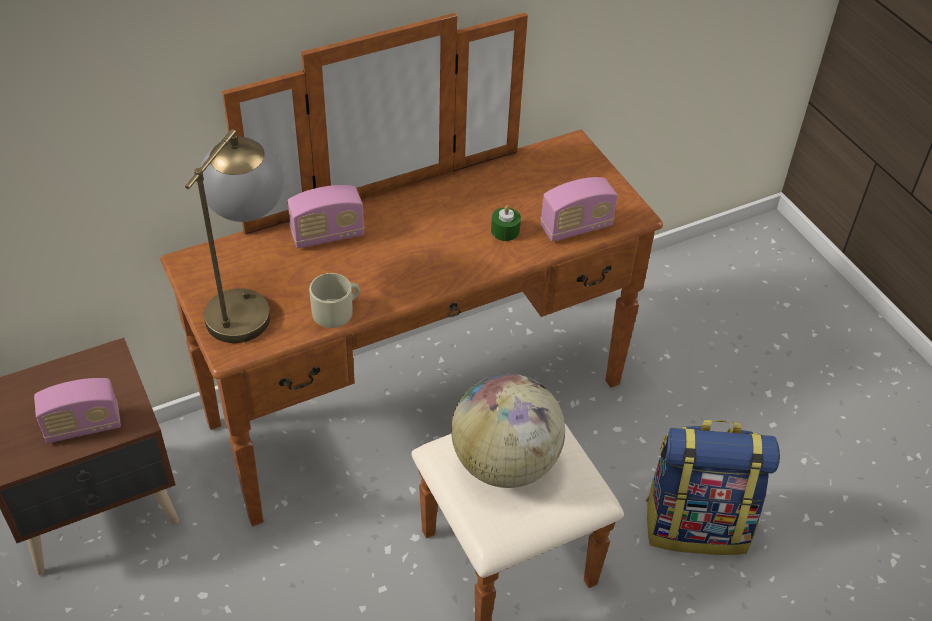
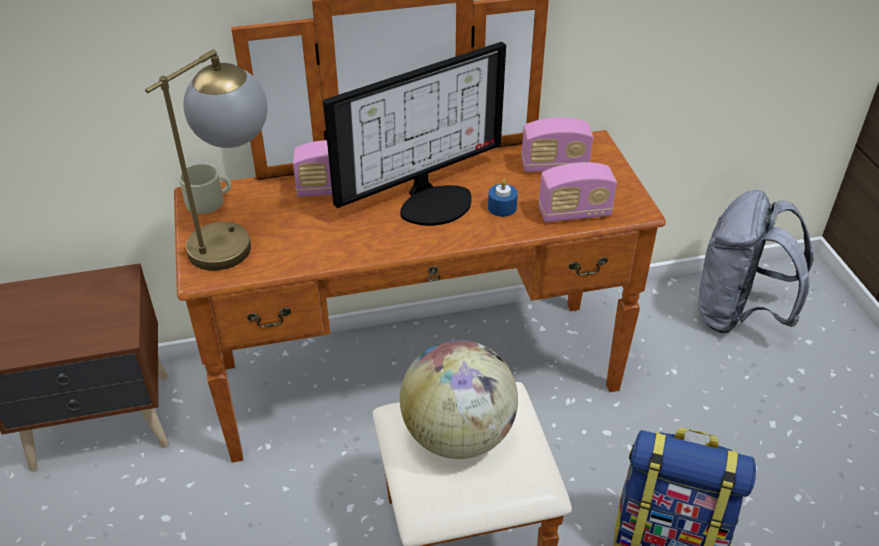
camera: 15 degrees right, 5 degrees down
(83, 426) = (73, 333): radio -> radio (554, 166)
(337, 311) = (314, 255): beige mug -> beige mug (209, 201)
(435, 233) = (433, 200): none -> monitor
(505, 231) = (502, 207): green candle -> blue candle
(715, 286) = (737, 314): none -> grey backpack

